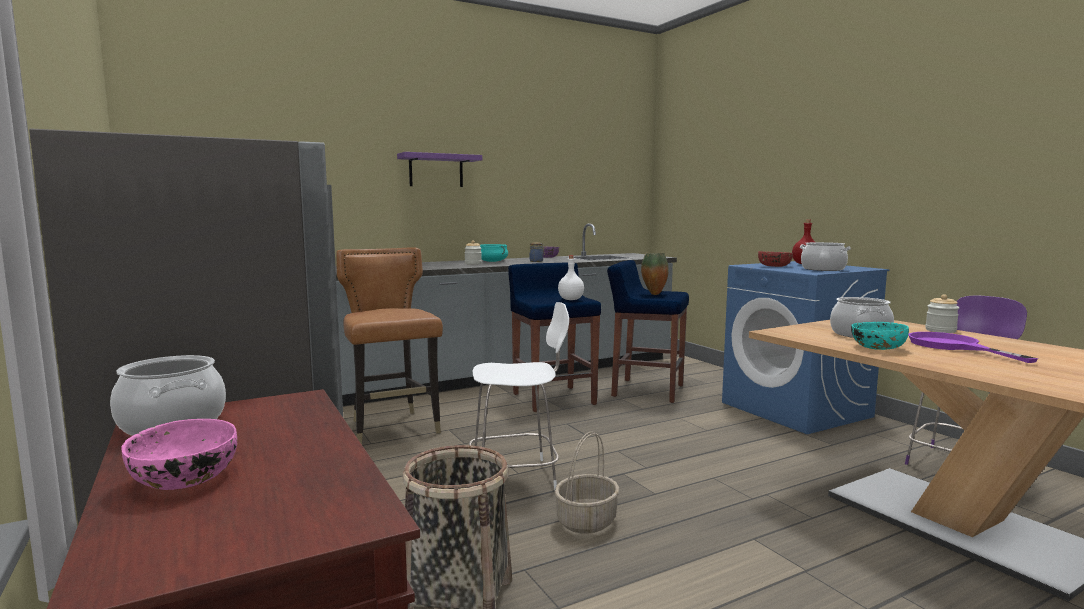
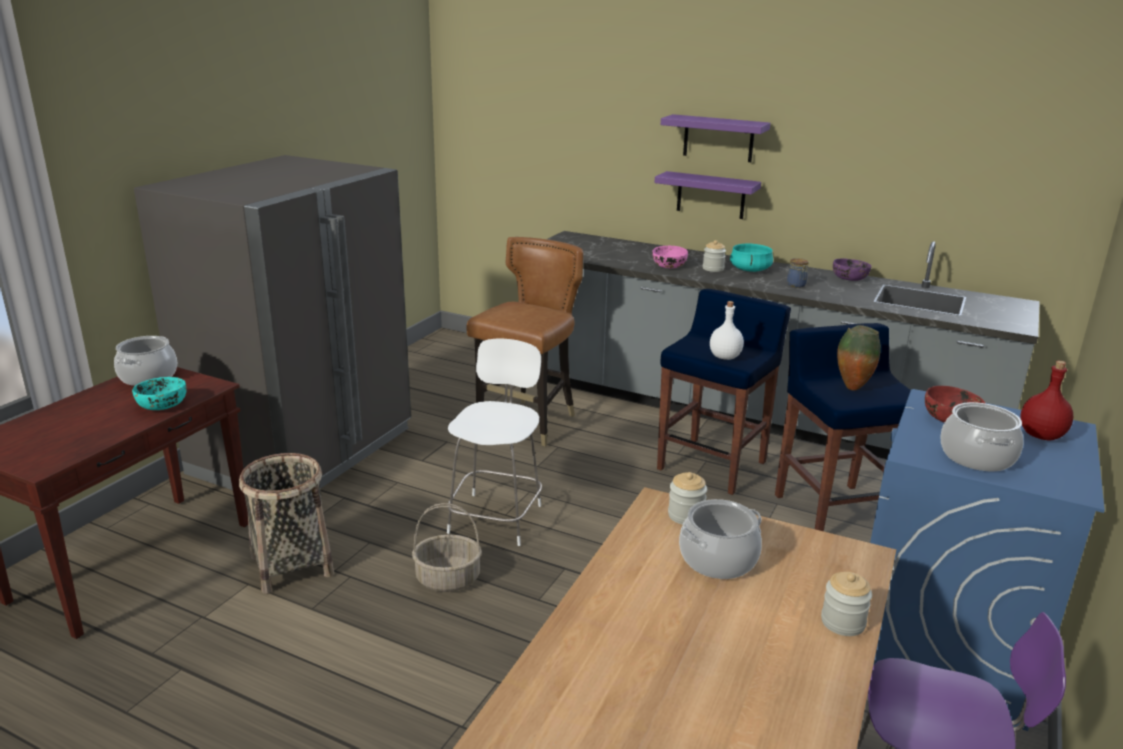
camera: 55 degrees right, 15 degrees up
(184, 479) = (72, 413): pink bowl -> pink bowl (668, 266)
(435, 216) = (711, 195): none -> purple shelf
(517, 477) = (496, 517): white chair -> white chair turned 120 degrees counterclockwise
(798, 331) = (686, 515): none -> jar
(877, 347) = (641, 577): turquoise bowl -> turquoise bowl (163, 405)
(953, 346) = (717, 634): purple frying pan -> none

